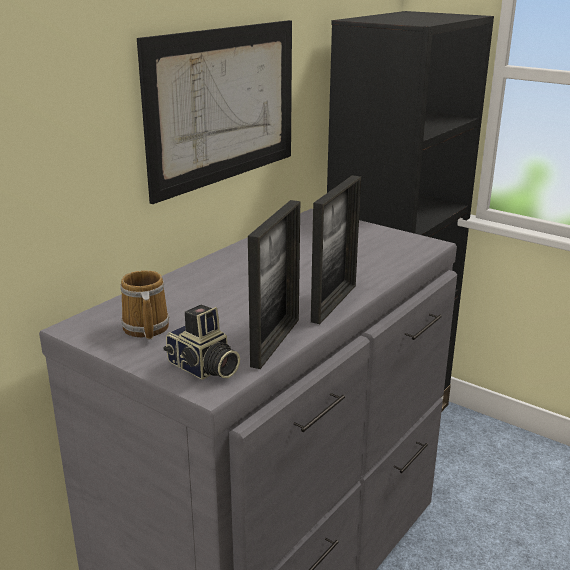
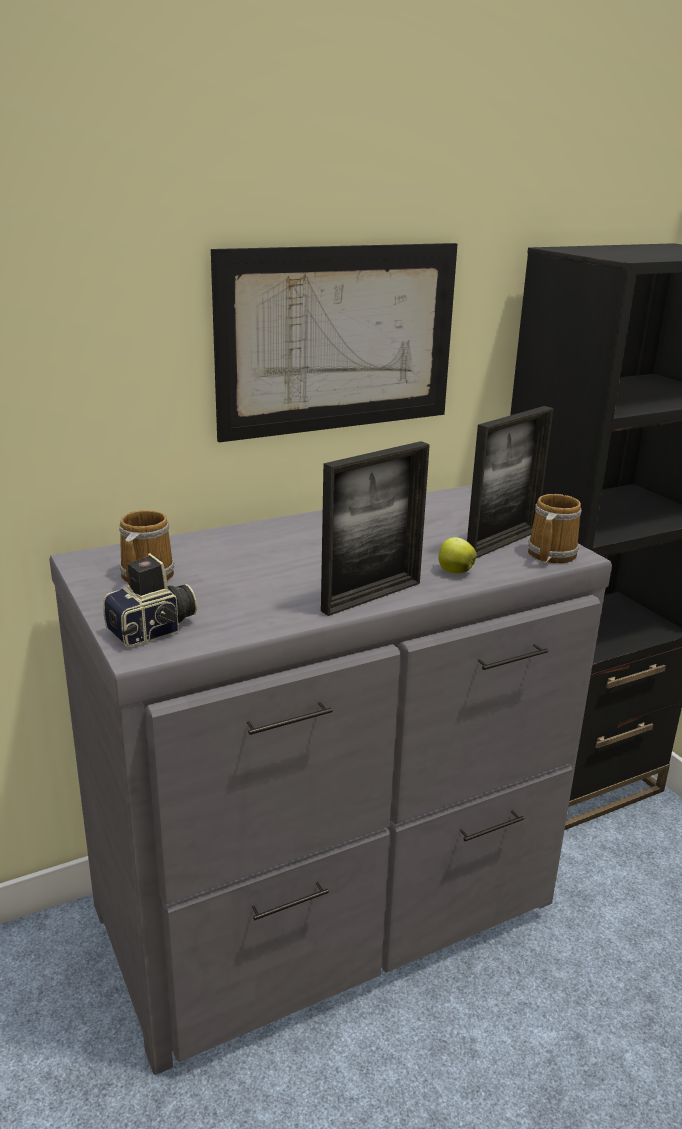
camera: 25 degrees right, 0 degrees up
(203, 368) = (154, 630): camera -> camera turned 105 degrees counterclockwise
(275, 342) = (258, 622): picture frame -> picture frame (502, 543)
(368, 272) = (454, 571): none -> apple
(415, 247) = (549, 554): none -> mug

